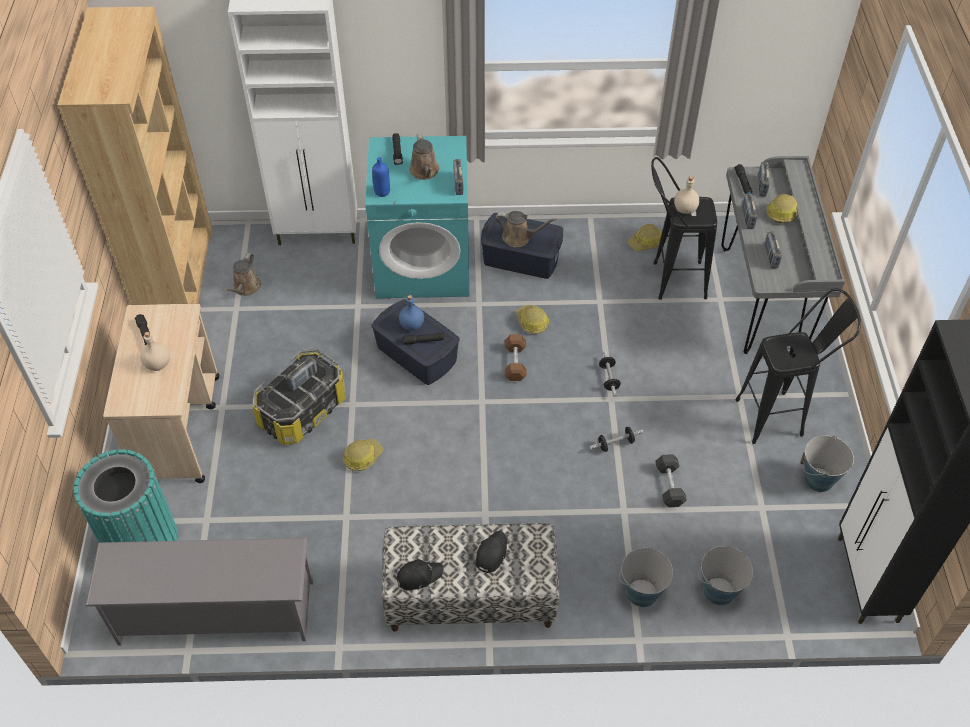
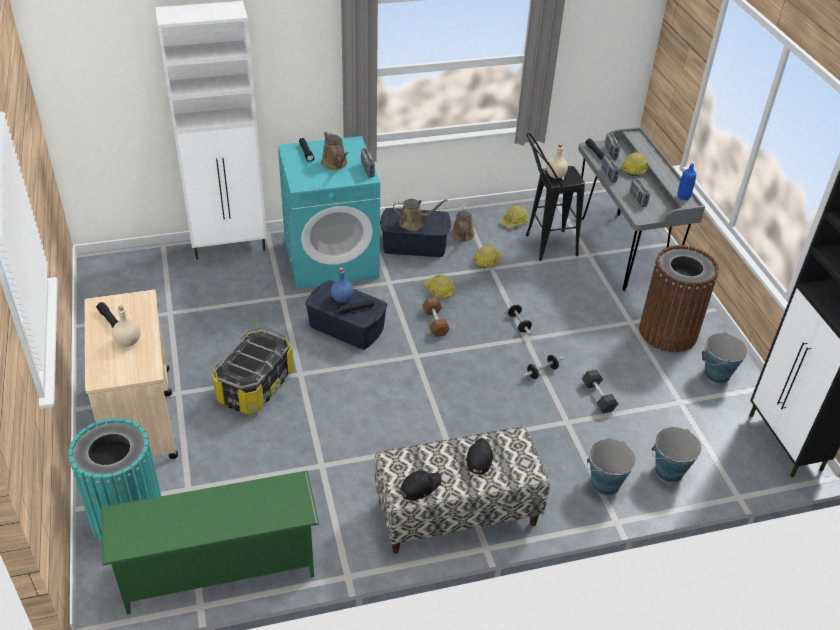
camera: 15 degrees left, 10 degrees down
(177, 276) = (107, 294): brown bookcase -> none
(215, 613) = (218, 568): grey shoe rack -> green shoe rack
(245, 288) = (174, 296): brown watering can -> brown watering can (463, 236)
(303, 380) = (257, 352): radio -> none
(362, 457) = (322, 414): hard hat -> hard hat (487, 260)
(382, 192) = (302, 182): blue bottle -> blue bottle (683, 196)
(780, 416) = (668, 332): black stool -> brown trash can

